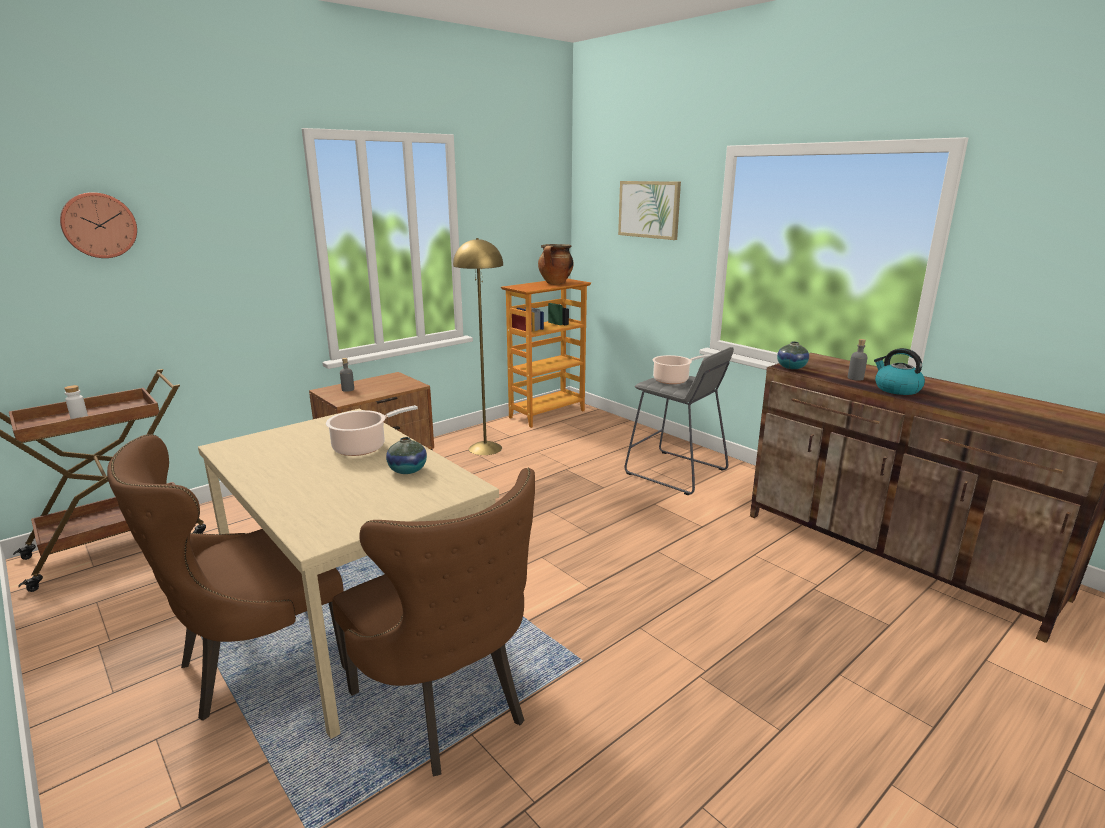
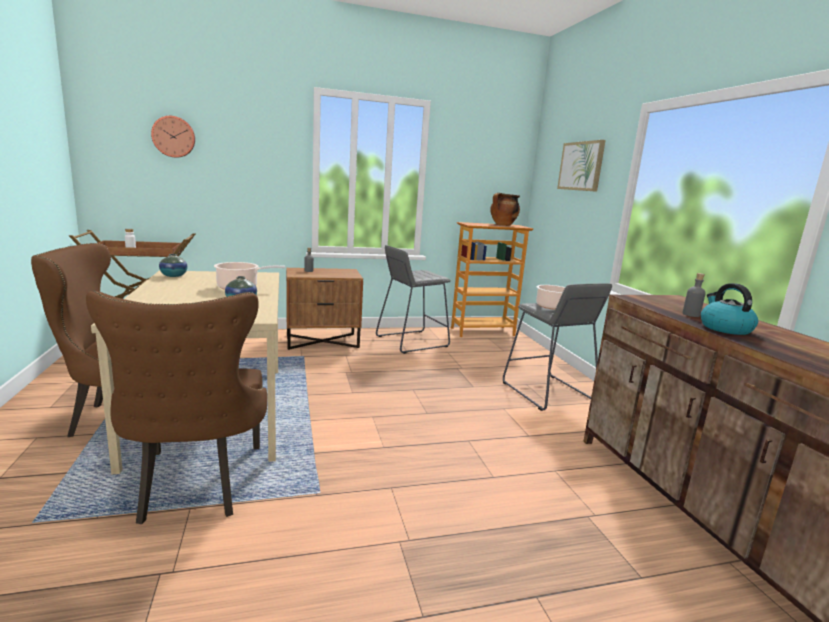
camera: 25 degrees right, 5 degrees down
(485, 448) = (411, 341): yellow floor lamp -> grey stool
(791, 367) = (634, 298): vase -> vase (174, 276)

